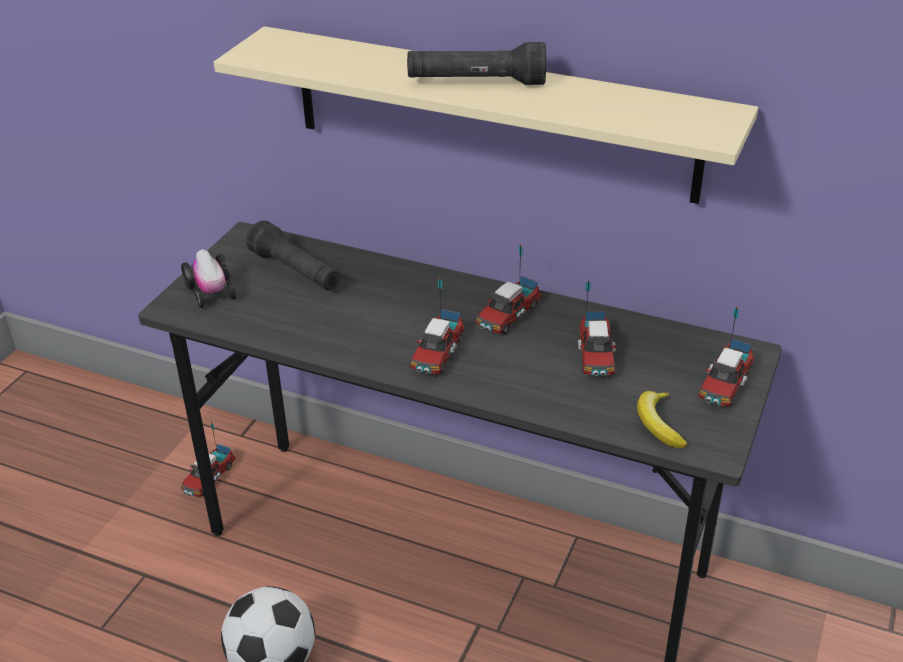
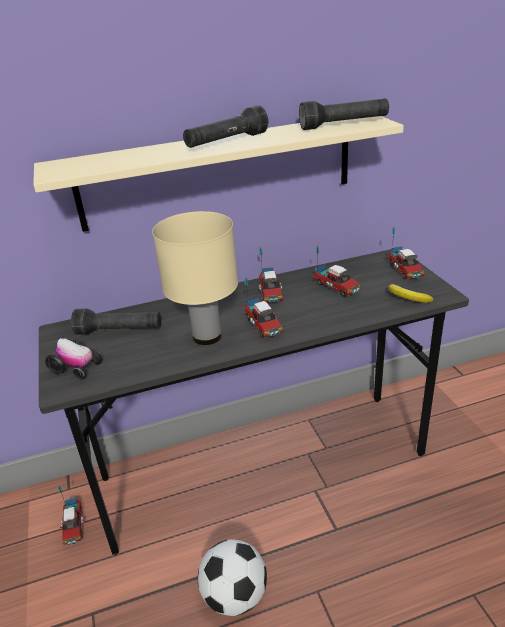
camera: 40 degrees left, 5 degrees down
(364, 331) = (206, 337): none -> beige table lamp
(662, 116) = (344, 125): none -> black flashlight

